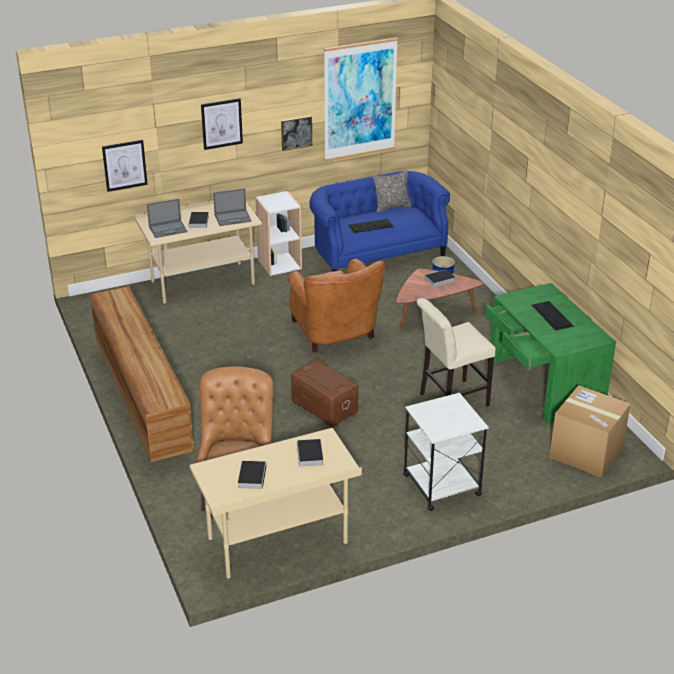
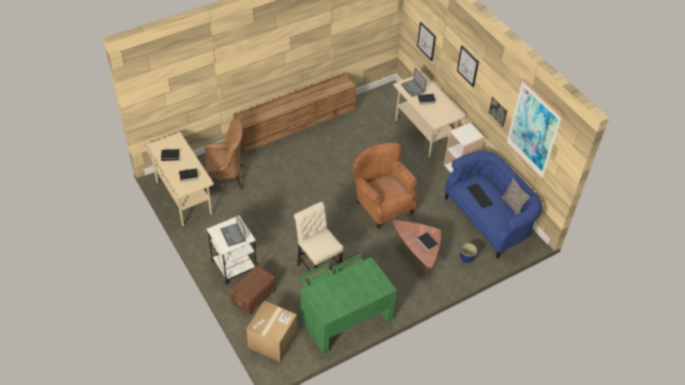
camera: 80 degrees right, 15 degrees up
(233, 218) = (435, 115): laptop -> laptop (233, 235)
(324, 407) = (302, 206): brown storage box -> brown storage box (253, 296)
(335, 333) = (382, 204): brown armchair -> brown armchair turned 90 degrees clockwise
(552, 315) = (351, 289): keyboard -> none

